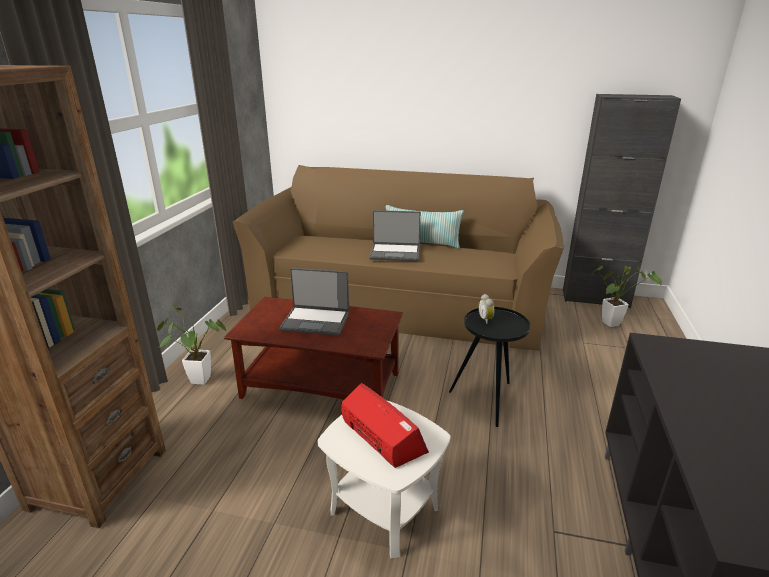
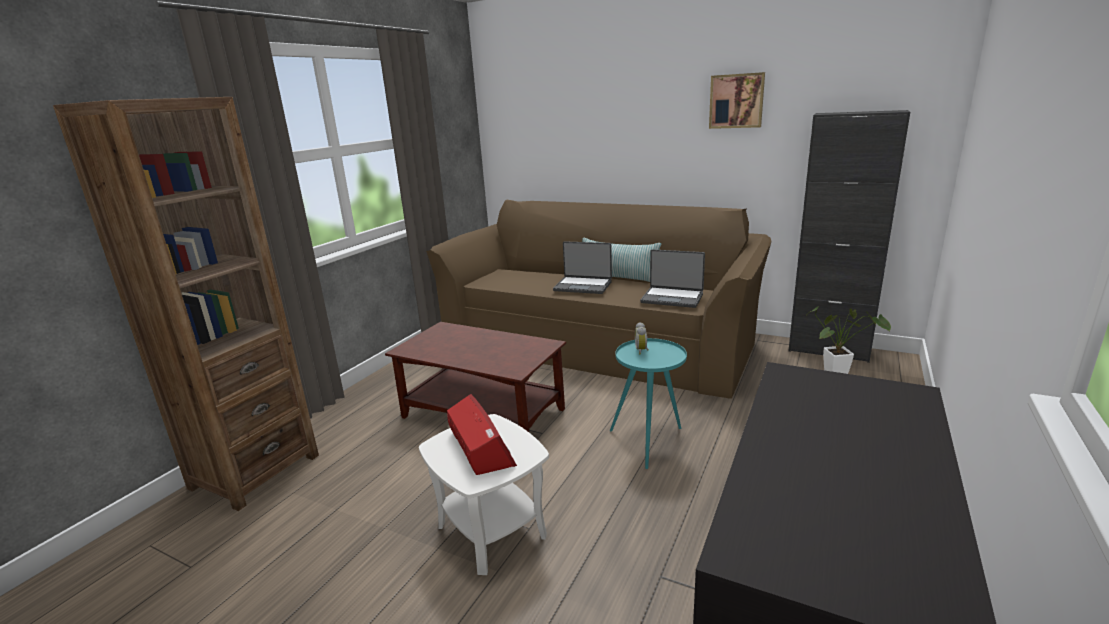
camera: 15 degrees right, 5 degrees down
(196, 379) = (371, 398): potted plant -> none
(316, 321) = (475, 345): laptop -> laptop (672, 298)
(488, 399) = (650, 441): black side table -> turquoise side table
(526, 78) = (736, 101): none -> picture

